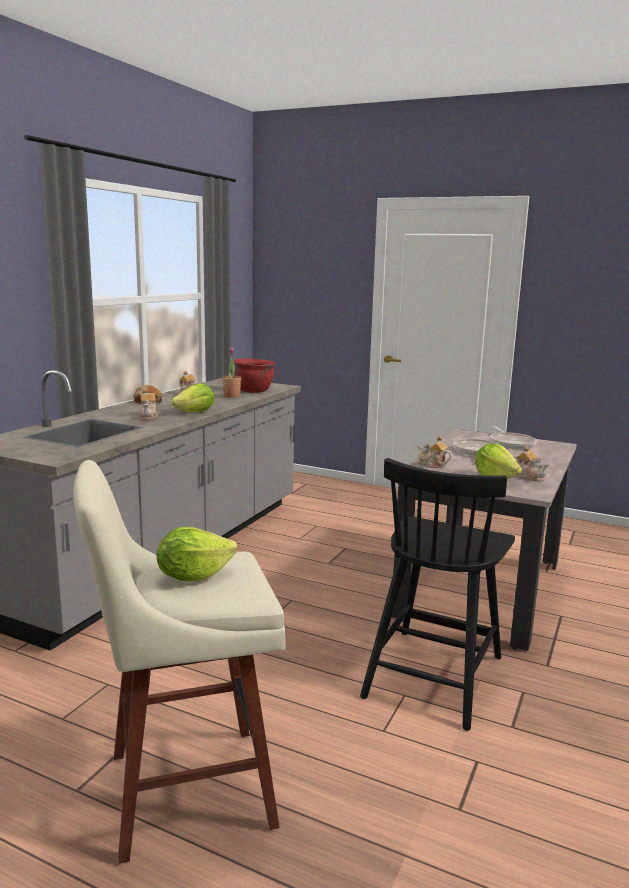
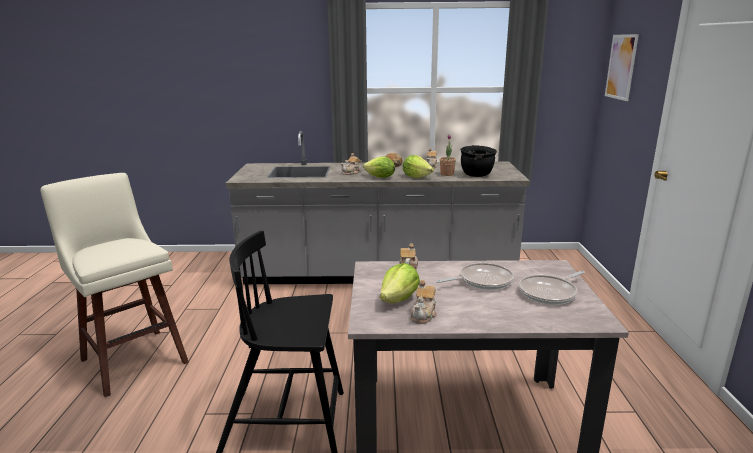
camera: 65 degrees right, 5 degrees up
(193, 576) = (116, 246): lettuce -> lettuce (416, 177)
(254, 391) = (477, 175): red cooking pot -> black cooking pot
(291, 270) = (621, 67): none -> picture

